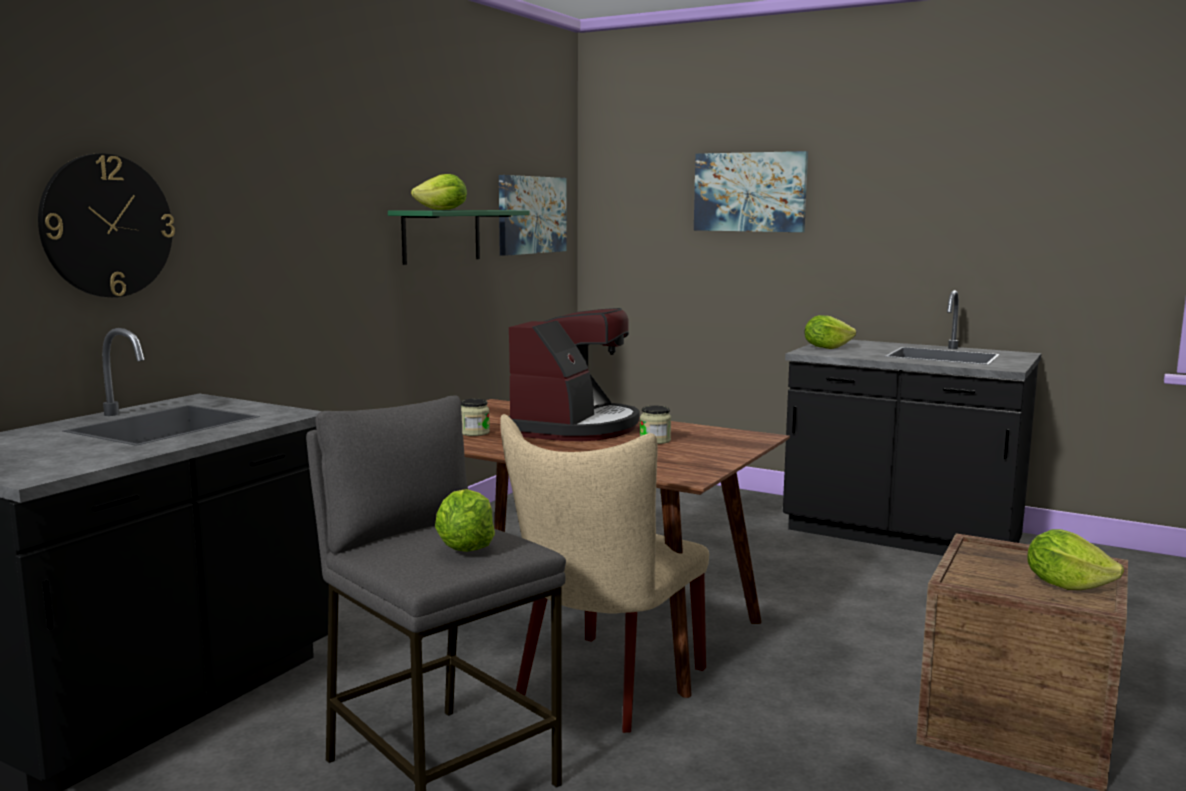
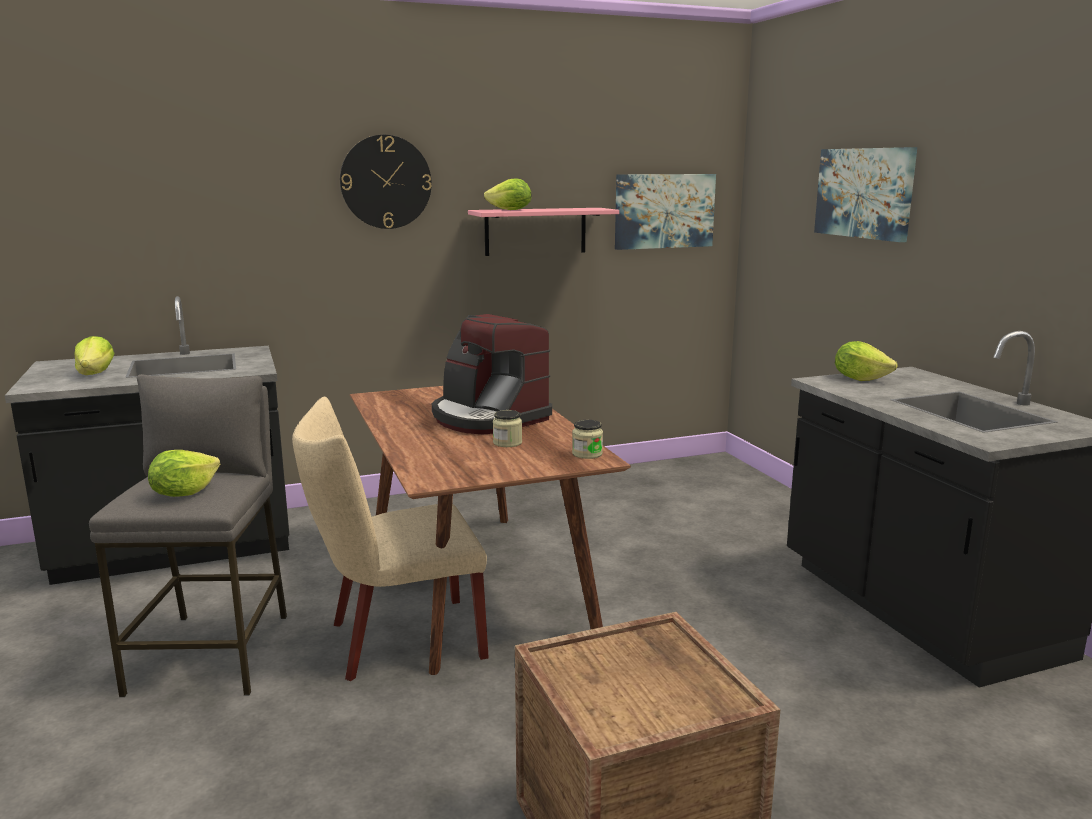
camera: 40 degrees right, 5 degrees up
(107, 226) = (192, 225): wall clock -> wall clock (386, 182)
(441, 236) = (535, 231): green shelf -> pink shelf
(474, 432) = (413, 407): jar -> jar (587, 454)
(575, 428) = (488, 418): coffee machine -> coffee machine turned 75 degrees clockwise
(1066, 585) = (643, 703): lettuce -> lettuce (96, 374)

